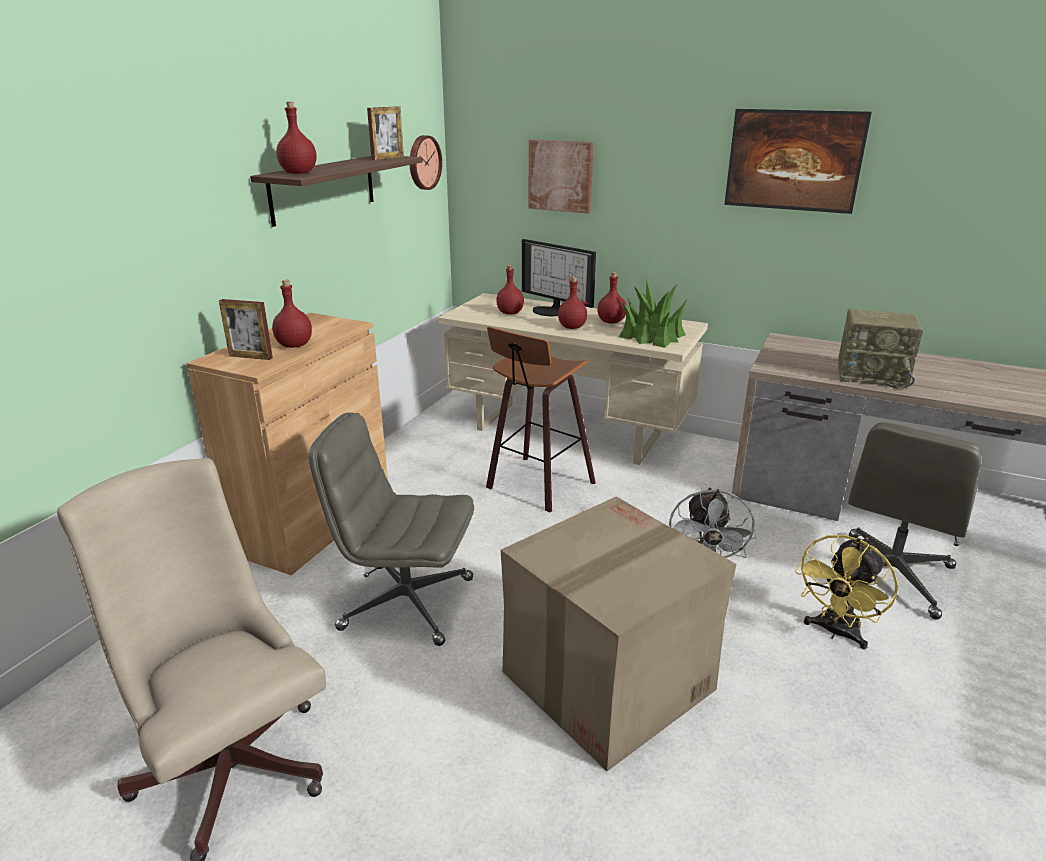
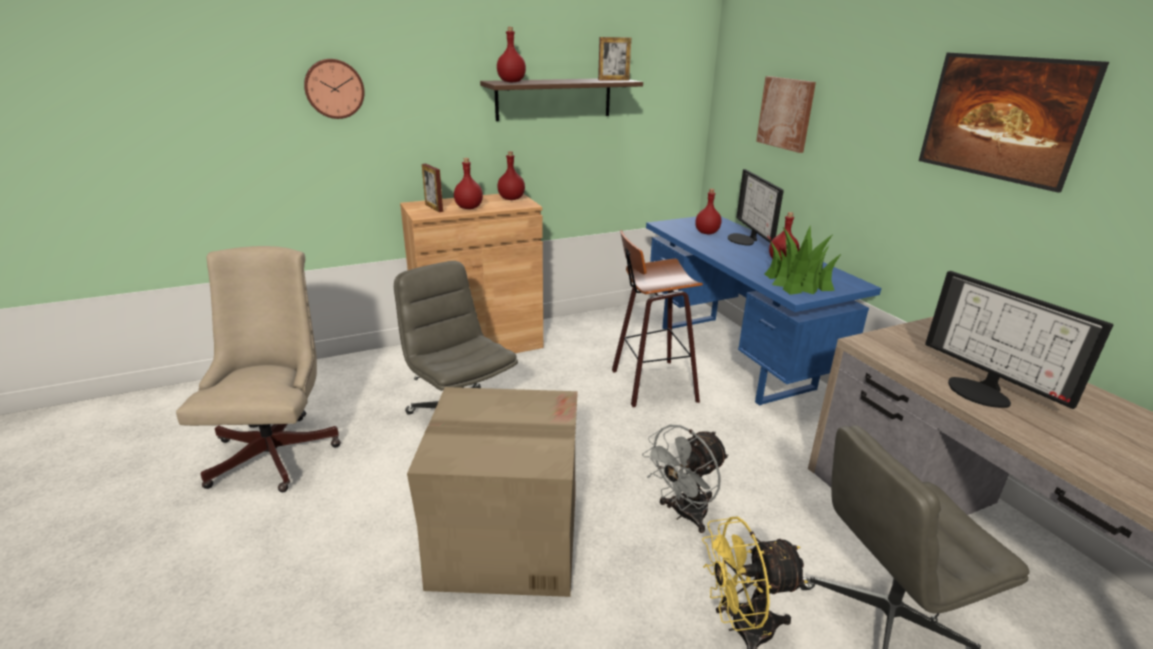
camera: 40 degrees right, 0 degrees up
(423, 162) = (679, 90): wall clock -> wall clock (334, 88)
(569, 432) = (734, 356): beige desk -> blue desk
(572, 327) = (737, 256): red bottle -> red bottle (511, 199)
(872, 375) = (982, 391): radio -> monitor

